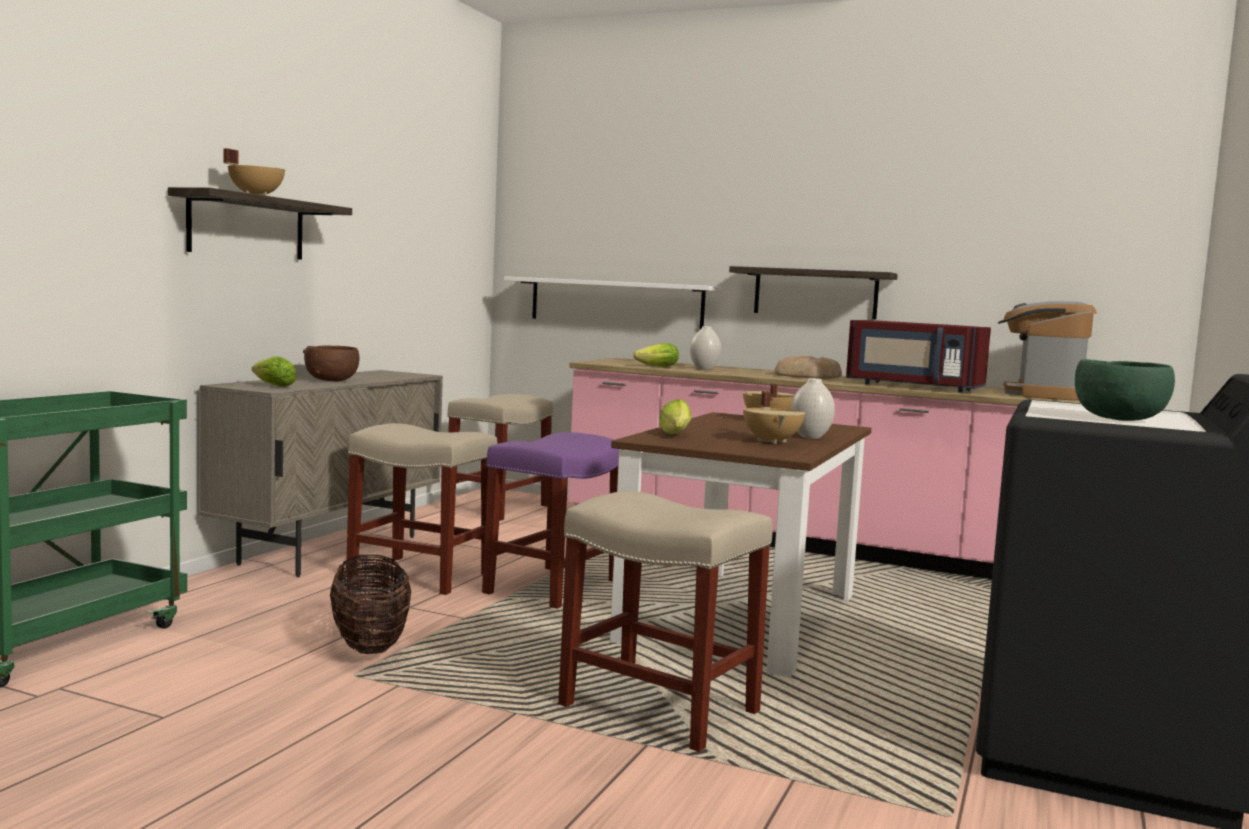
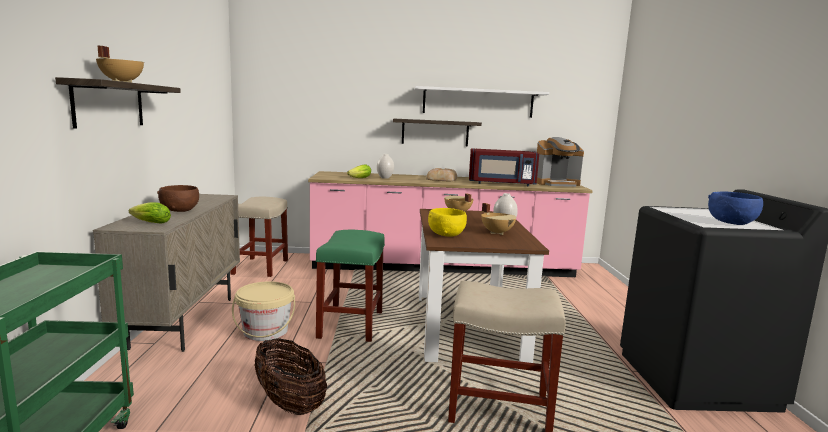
camera: 25 degrees left, 5 degrees up
(422, 575) = (265, 331): beige stool -> beige bucket
(553, 587) = (351, 324): purple stool -> green stool
(616, 302) = (317, 138): white shelf -> white shelf (478, 102)
(675, 435) = (446, 234): lettuce -> yellow bowl
(1041, 395) = (556, 184): coffee machine -> coffee machine turned 90 degrees counterclockwise
(1120, 419) = (731, 222): green bowl -> blue bowl

